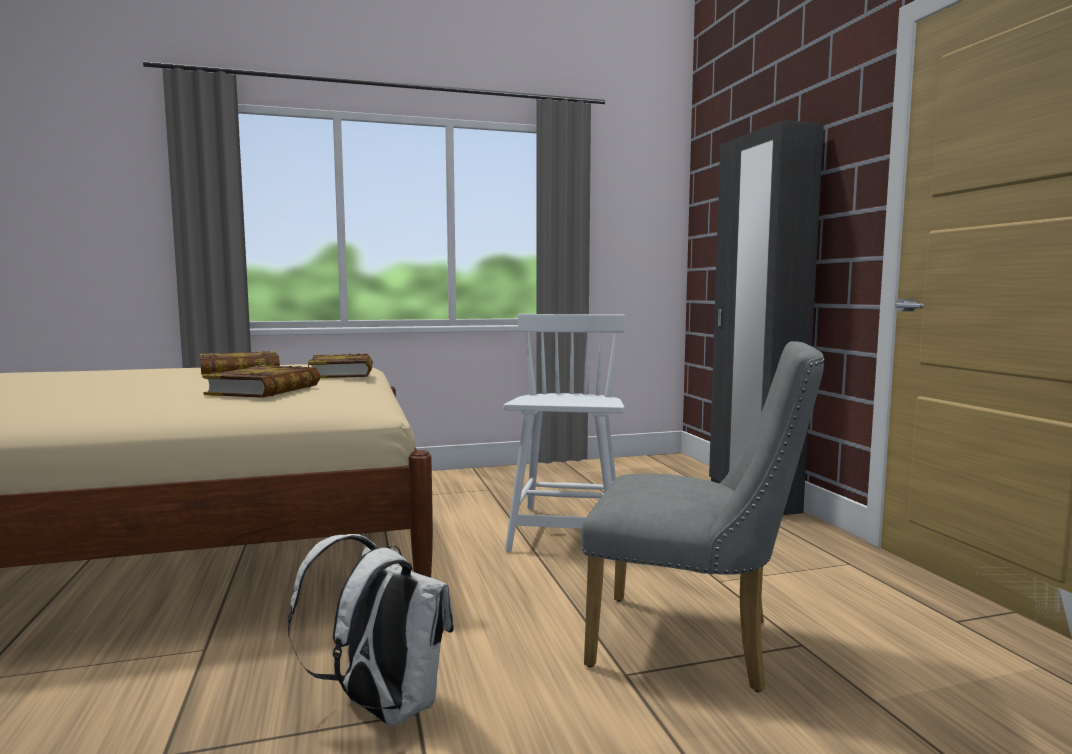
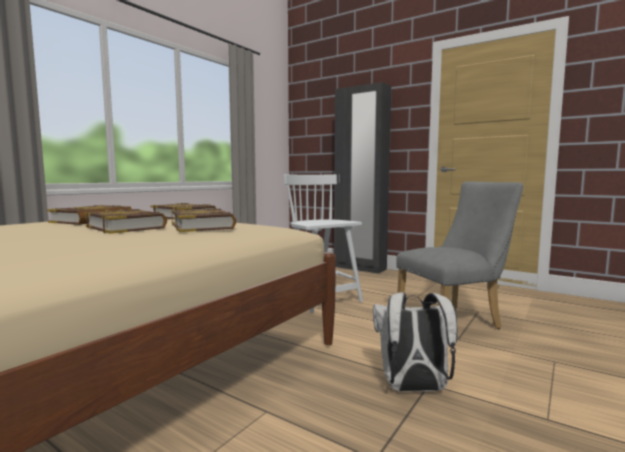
camera: 40 degrees left, 0 degrees up
(206, 383) = (126, 227): none -> book

